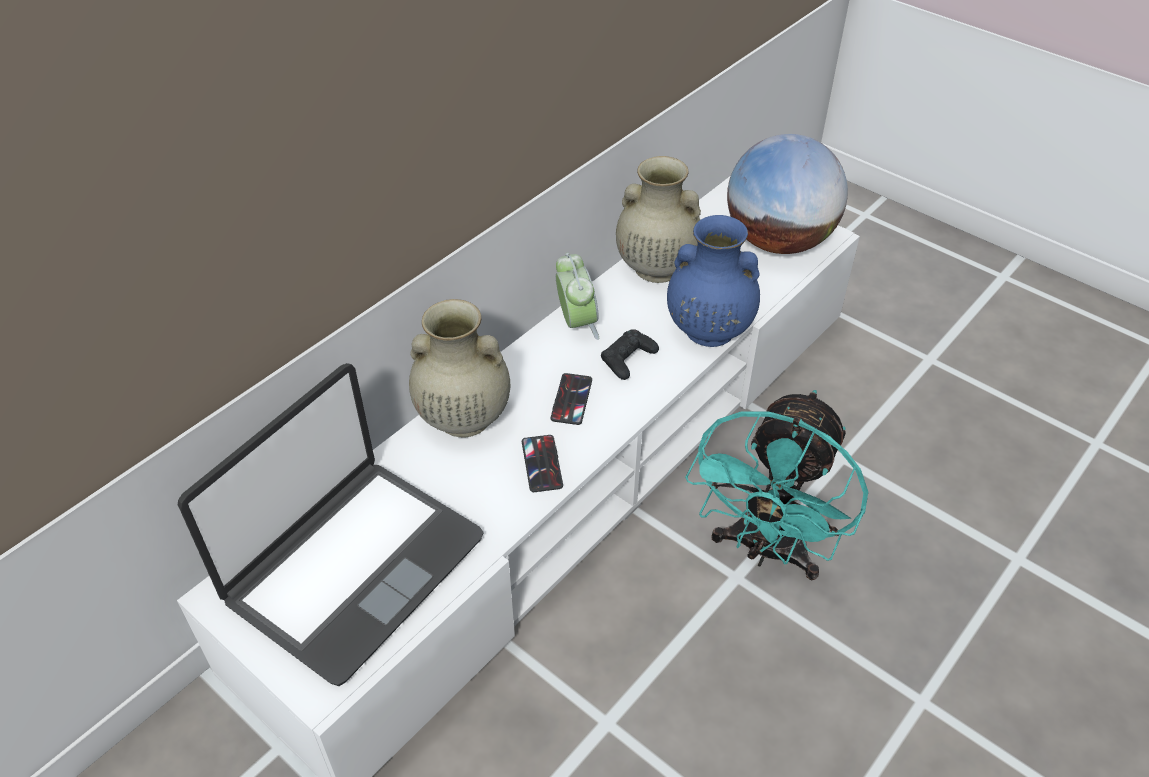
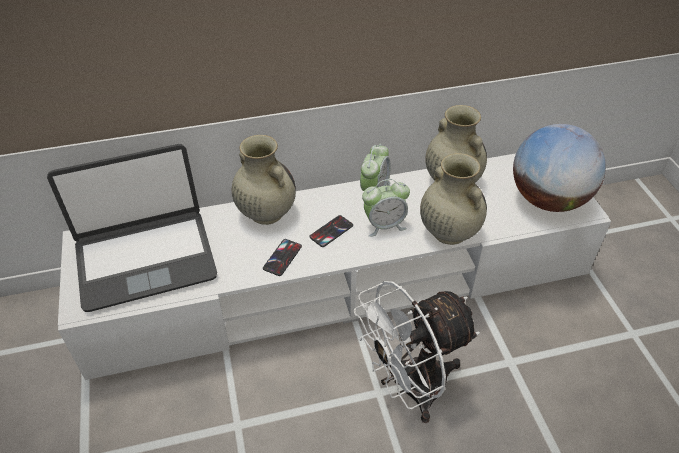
camera: 35 degrees right, 0 degrees up
(628, 359) = (384, 225): black game controller -> alarm clock
(707, 330) = (448, 231): blue vase -> beige vase
(766, 550) = (410, 388): turquoise fan -> white fan

